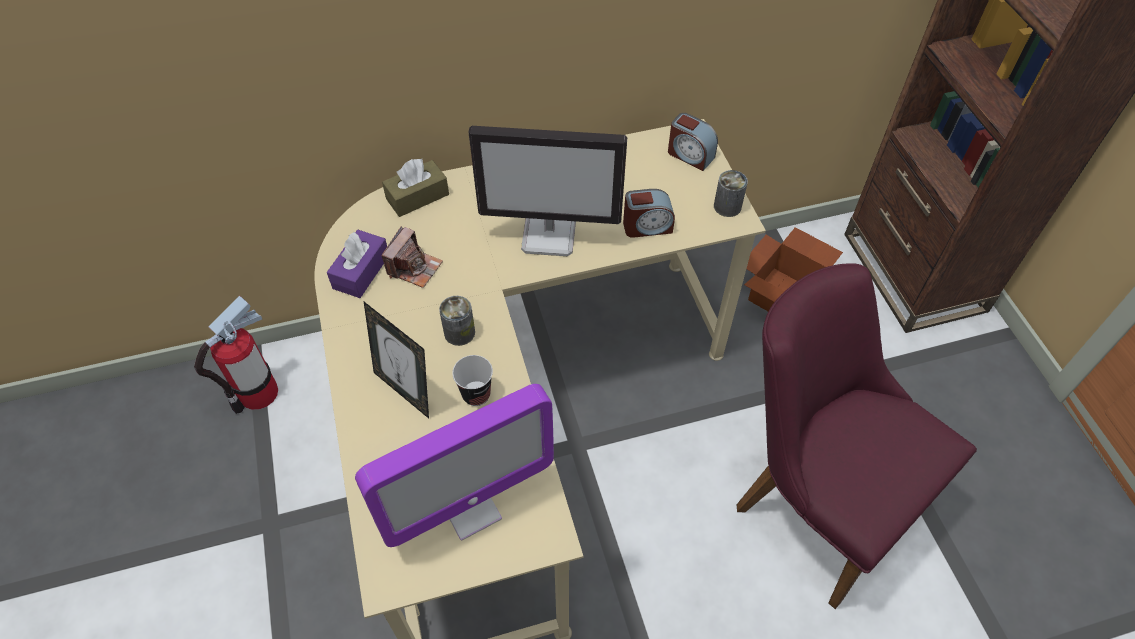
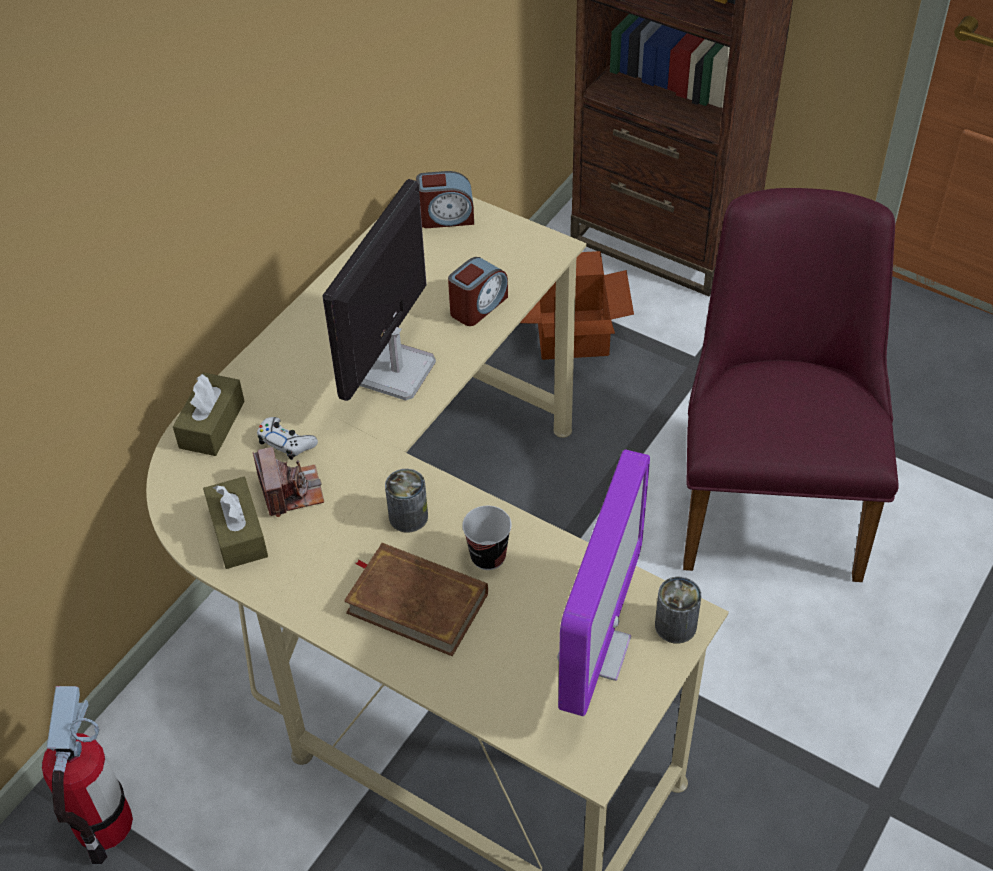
camera: 40 degrees left, 5 degrees down
(361, 271) = (238, 532): purple tissue box -> brown tissue box
(405, 391) = (417, 602): picture frame -> brown book
(444, 236) = (286, 442): none -> white game controller
(550, 235) = (394, 372): monitor -> monitor turned 150 degrees clockwise
(727, 206) = (531, 243): can -> can (675, 625)
(812, 499) = (771, 496): purple chair -> purple chair turned 90 degrees clockwise

